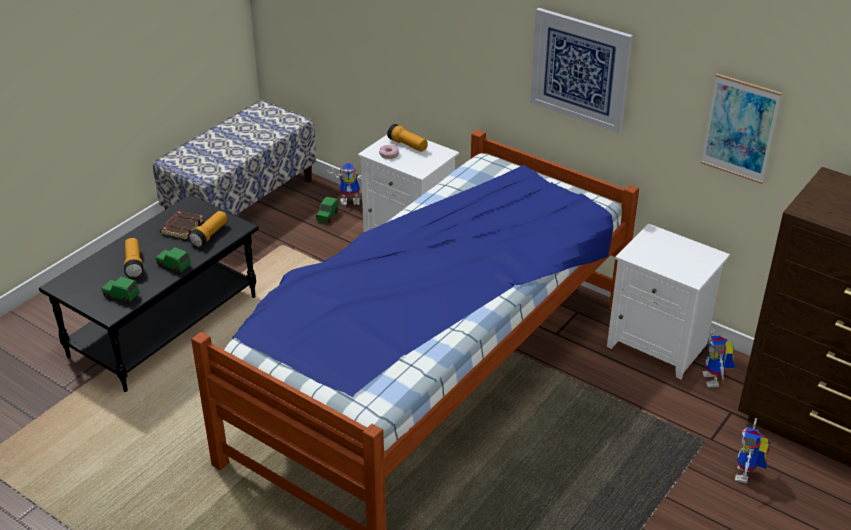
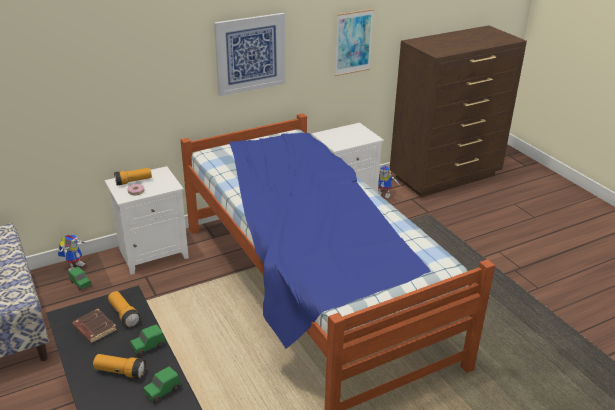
camera: 65 degrees left, 5 degrees down
(747, 476) = (460, 212): toy robot -> none

